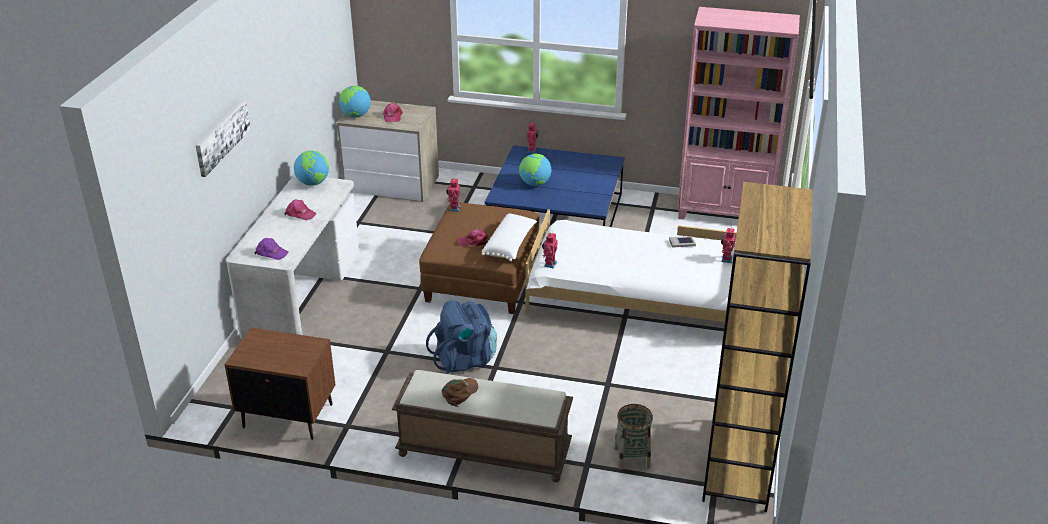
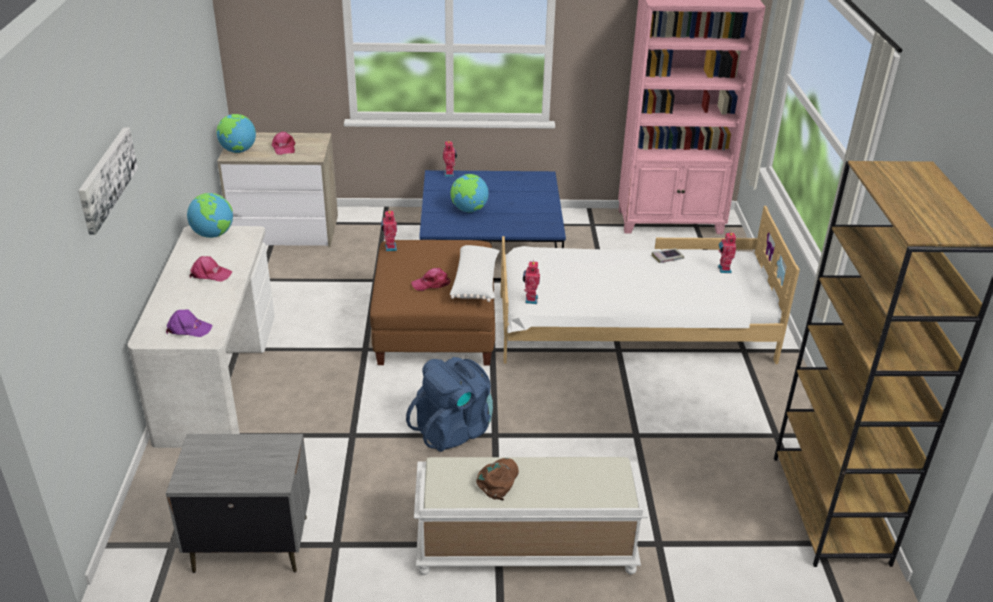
camera: 15 degrees left, 0 degrees up
(287, 415) = (250, 544): brown nightstand -> grey nightstand
(483, 451) = (524, 549): brown bench -> white bench
(631, 457) = (706, 524): basket -> none

